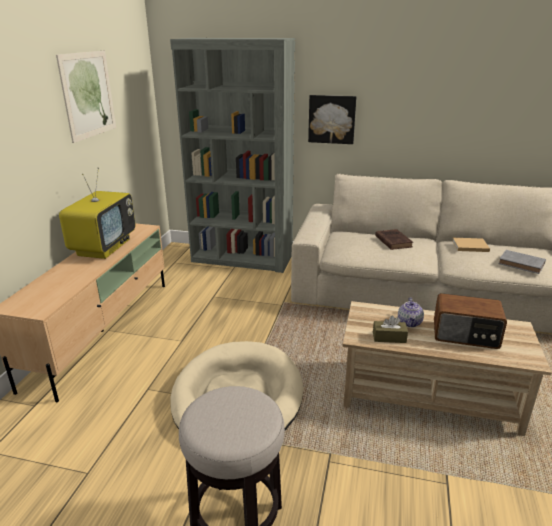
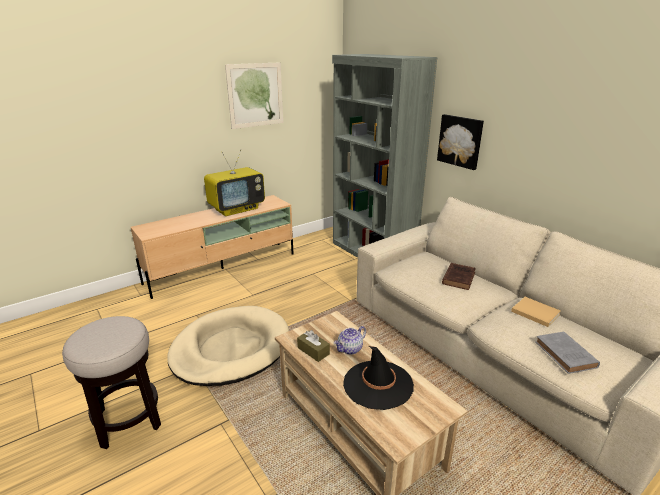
camera: 40 degrees right, 0 degrees up
(465, 335) = (378, 384): radio -> black hat

